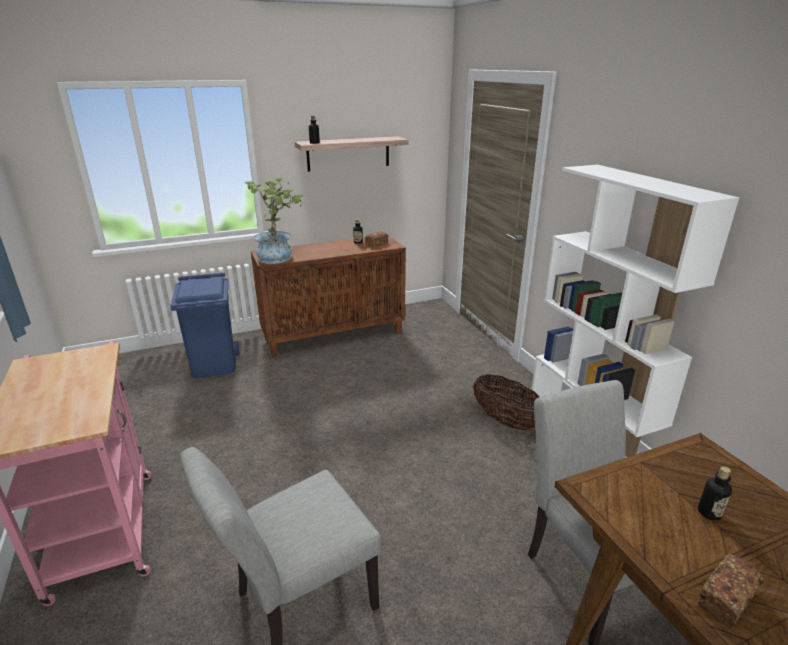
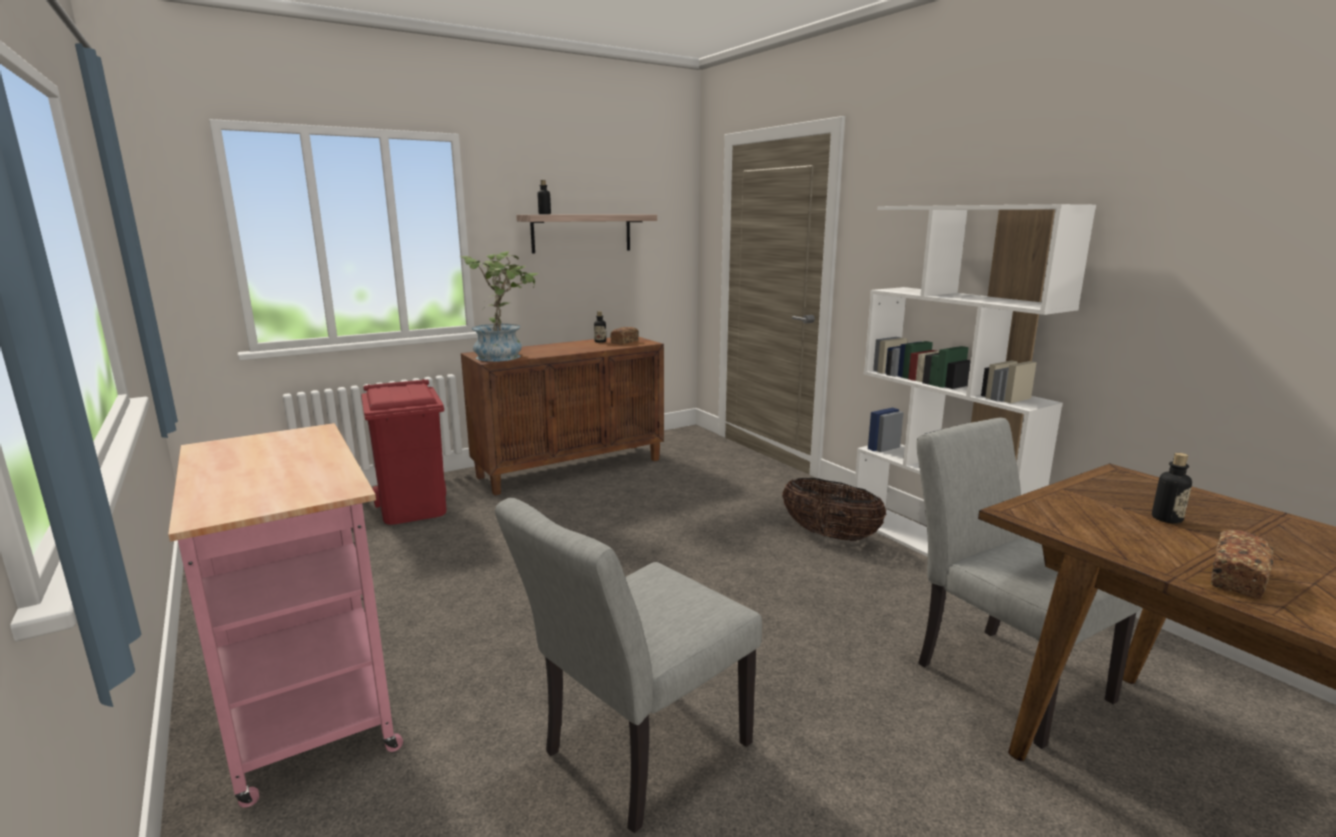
camera: 10 degrees left, 10 degrees down
(214, 365) = (413, 509): blue trash can -> red trash can

